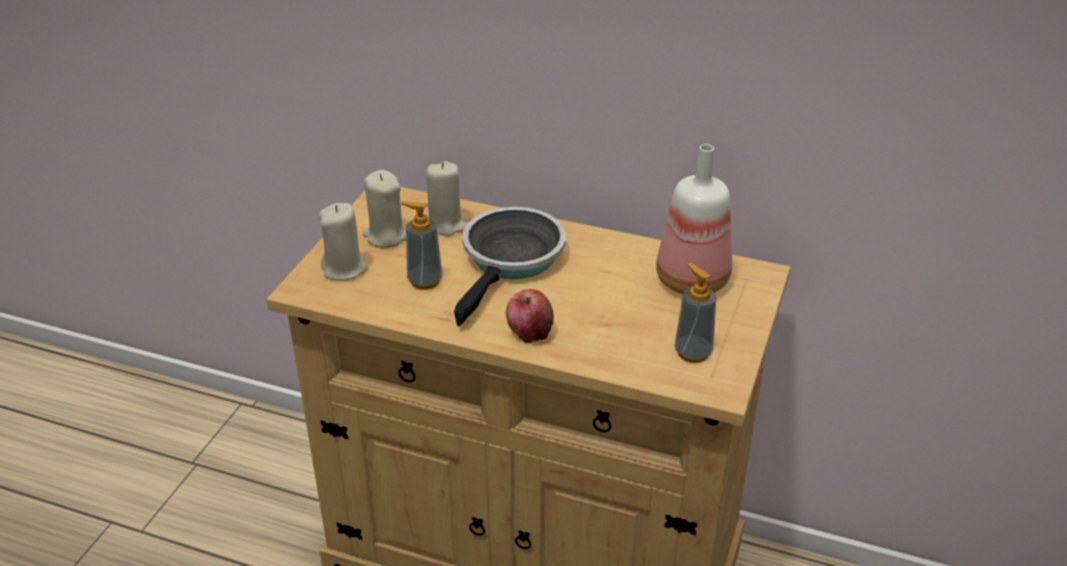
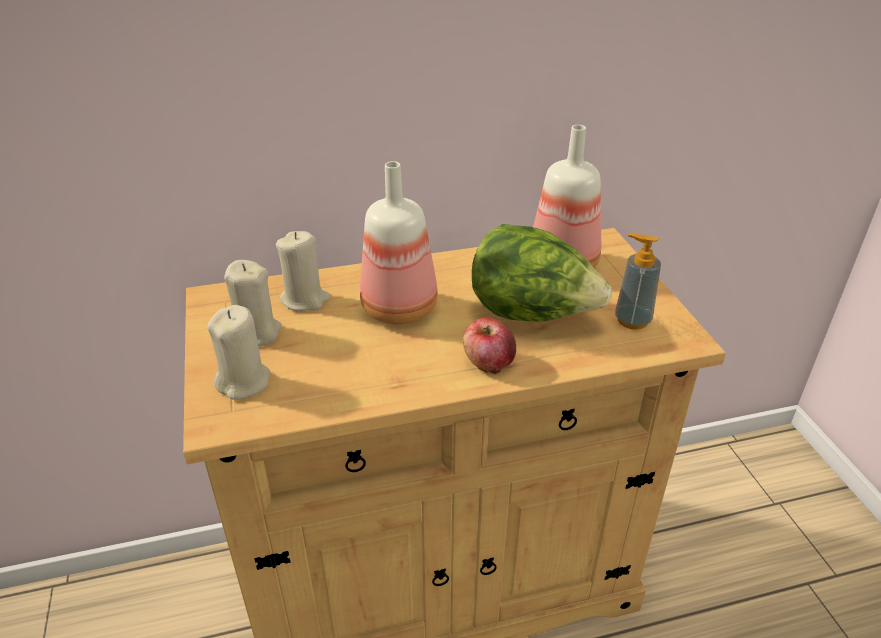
camera: 35 degrees left, 0 degrees up
(425, 281) = (340, 359): soap dispenser -> none
(511, 260) = (401, 307): frying pan -> bottle
(611, 310) = (532, 314): none -> lettuce

